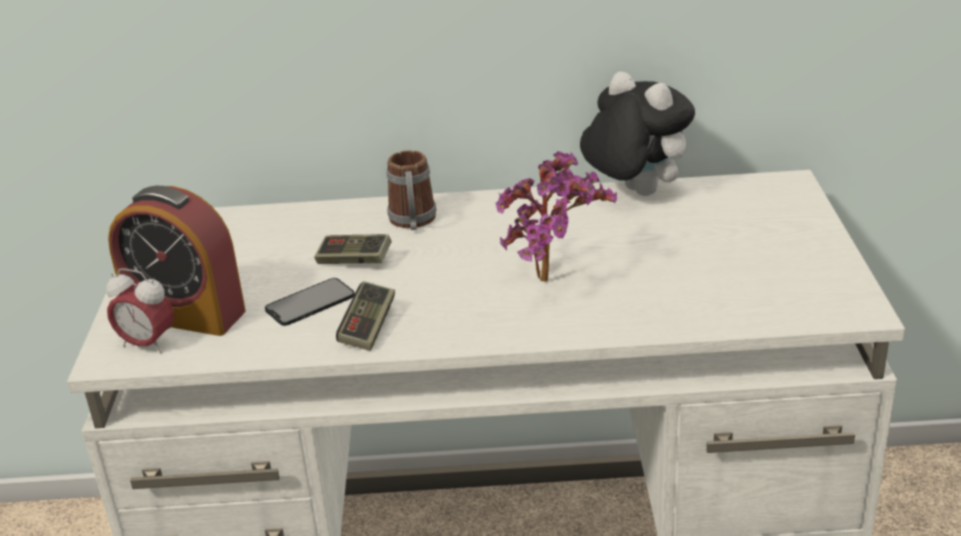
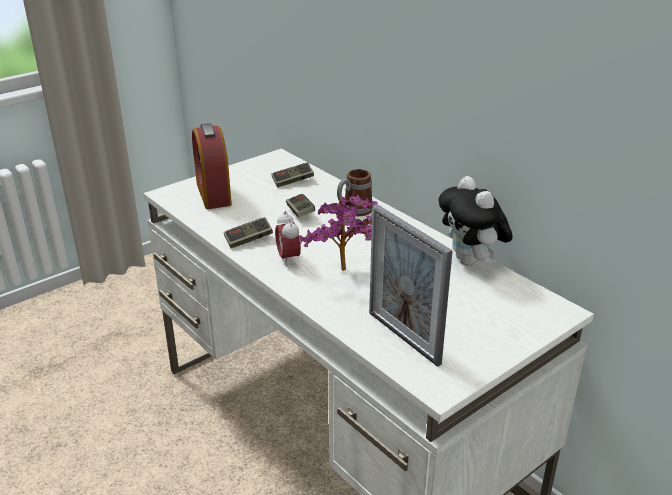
camera: 50 degrees right, 0 degrees up
(147, 344) = (183, 196): alarm clock -> alarm clock (288, 258)
(258, 236) = (293, 181): none -> game controller
(310, 302) = (253, 217): phone -> none
(633, 193) = (471, 261): plush toy -> plush toy turned 150 degrees clockwise
(740, 295) = (403, 337): none -> picture frame

